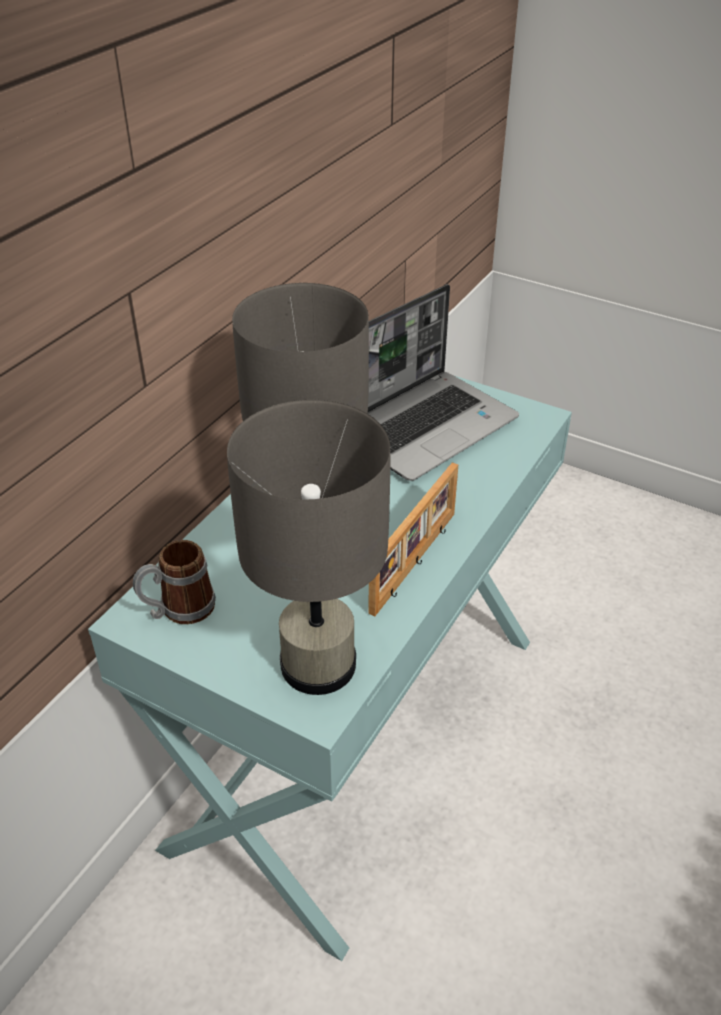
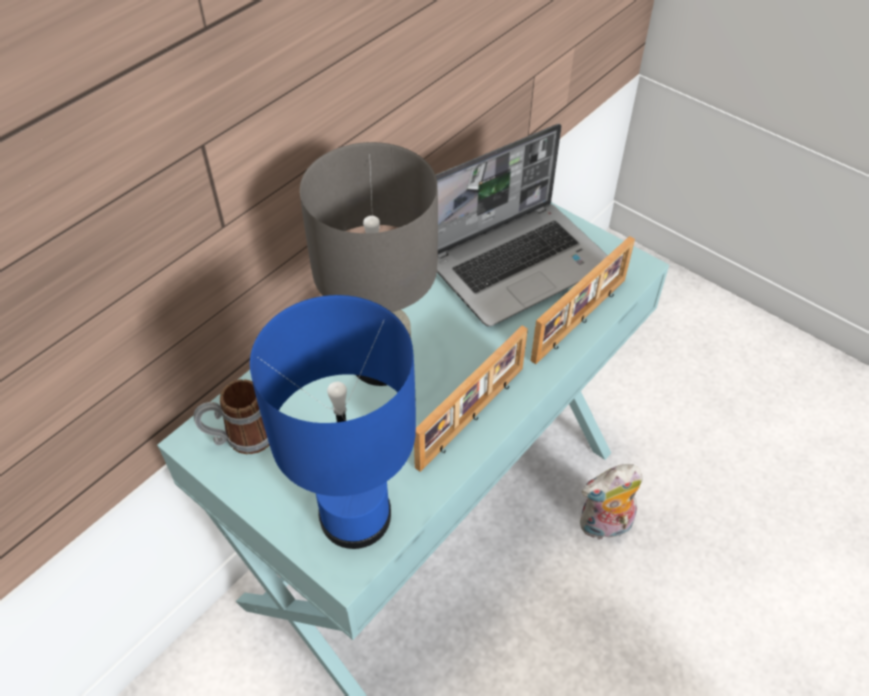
camera: 10 degrees right, 10 degrees up
(316, 665) = (353, 517): grey table lamp -> blue table lamp
(500, 467) = (581, 320): none -> picture frame
(540, 714) = (604, 527): none -> plush toy

